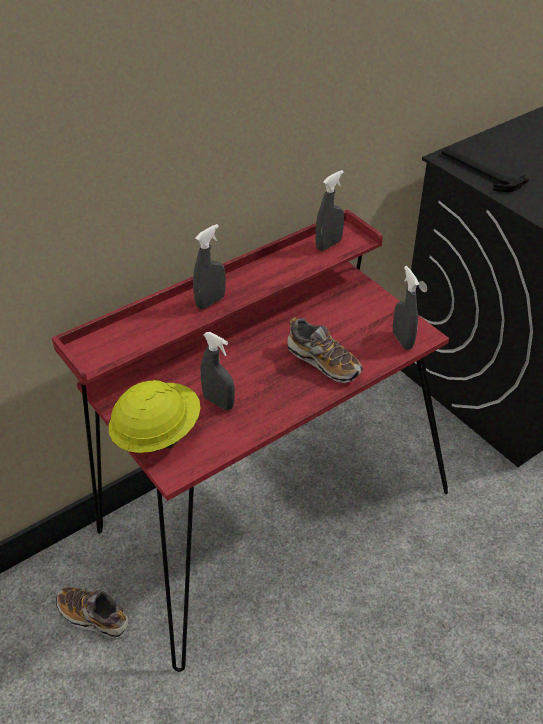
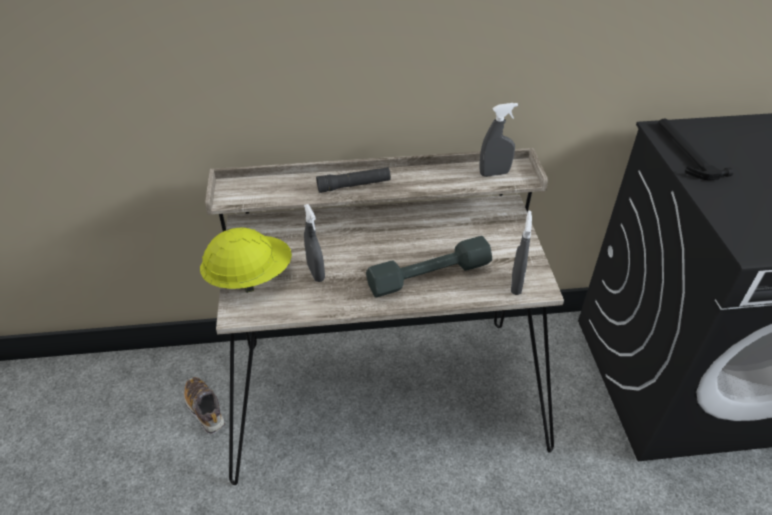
camera: 30 degrees right, 0 degrees up
(210, 301) = (354, 185): grey spray bottle -> black flashlight
(267, 510) = (385, 391): red desk -> beige desk
(323, 362) = (429, 275): shoe -> grey dumbbell

